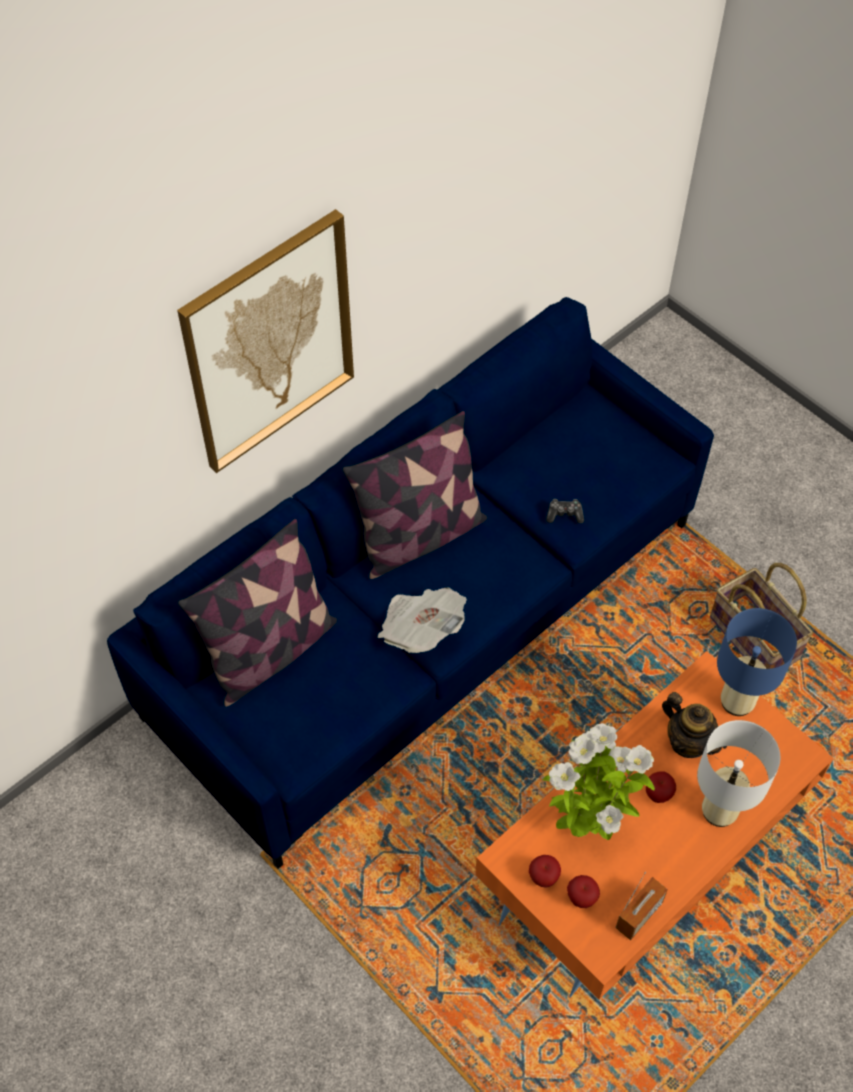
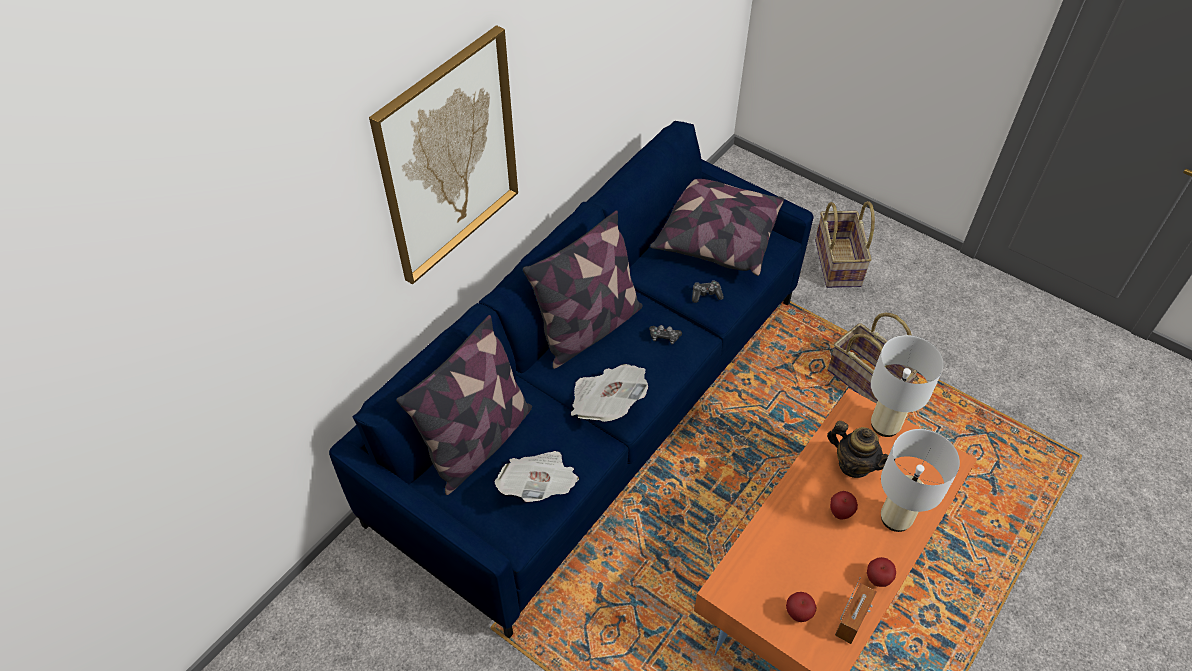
camera: 10 degrees left, 5 degrees down
(327, 712) = (539, 486): none -> newspaper
(504, 560) = (664, 337): none -> game controller
(543, 878) = (760, 601): apple -> apple (877, 579)
(587, 827) = (787, 551): potted plant -> none
(593, 445) = (716, 238): none -> pillow
(736, 701) = (884, 424): blue table lamp -> white table lamp
(759, 483) = (839, 263): none -> basket

